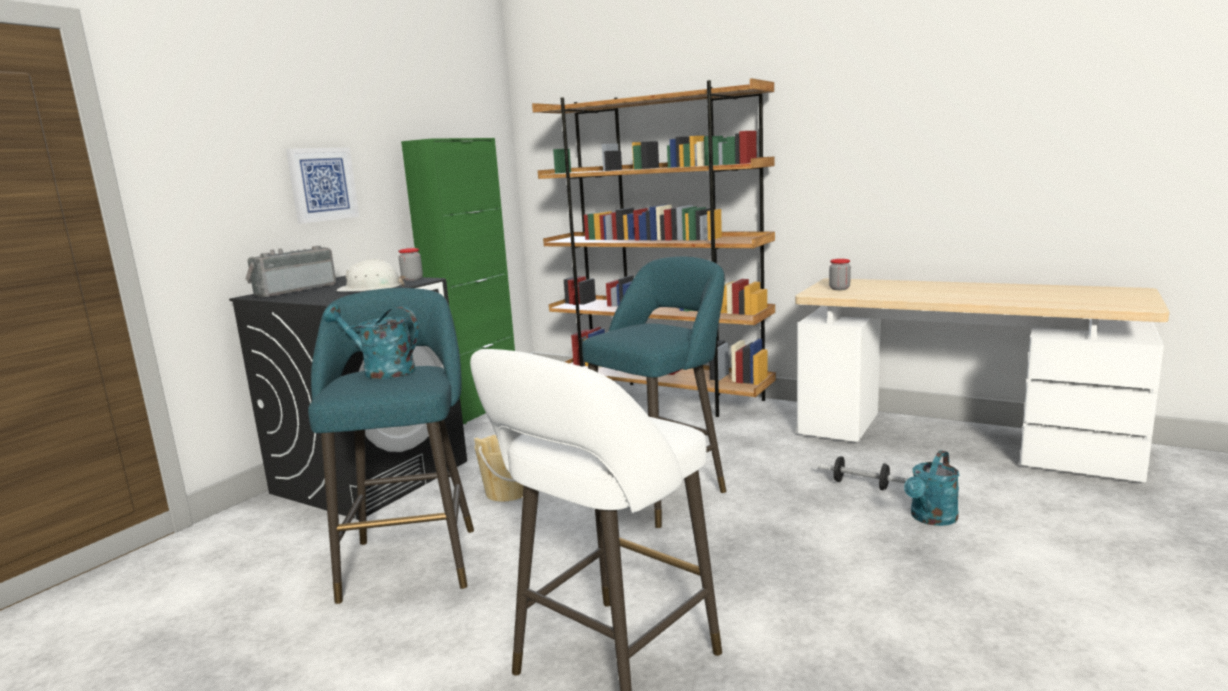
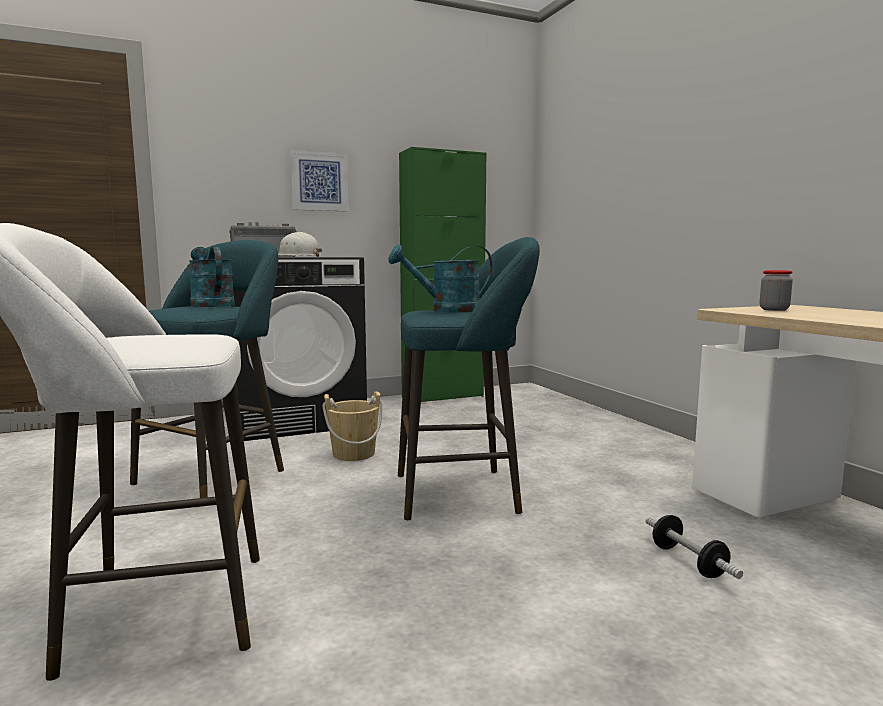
camera: 35 degrees right, 5 degrees down
(412, 280) = (341, 256): jar -> none
(661, 397) = (602, 423): brown bookcase -> none
(931, 519) = (726, 636): turquoise watering can -> turquoise watering can (446, 310)

